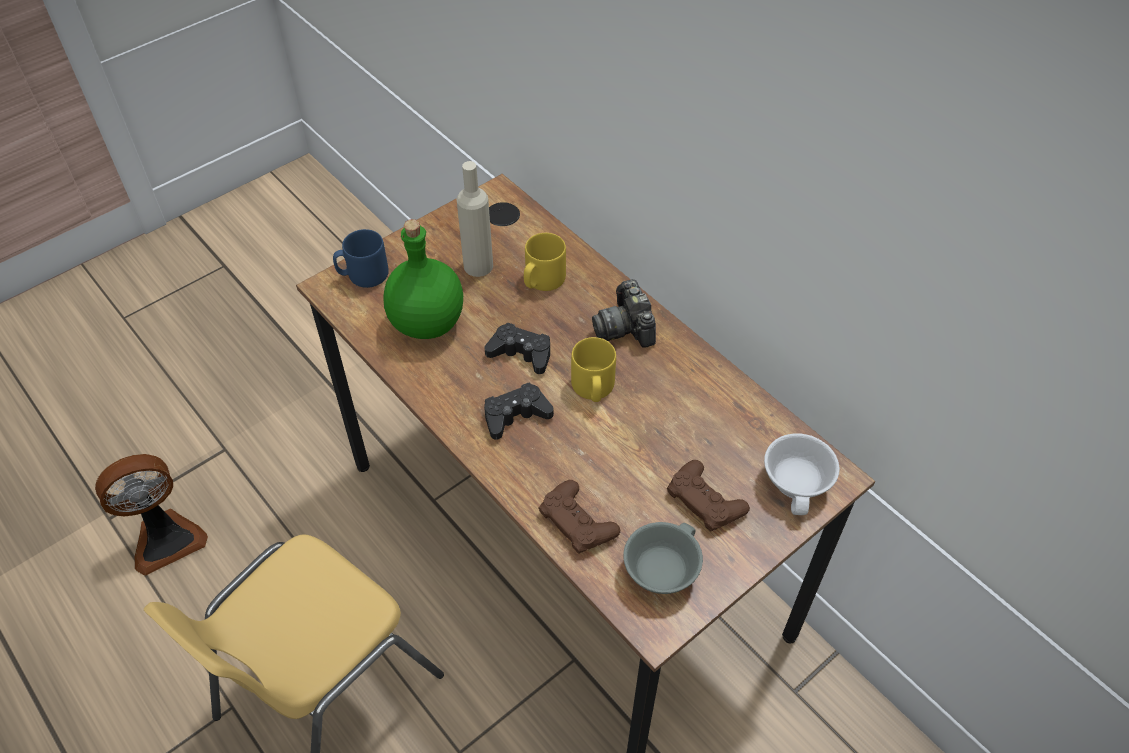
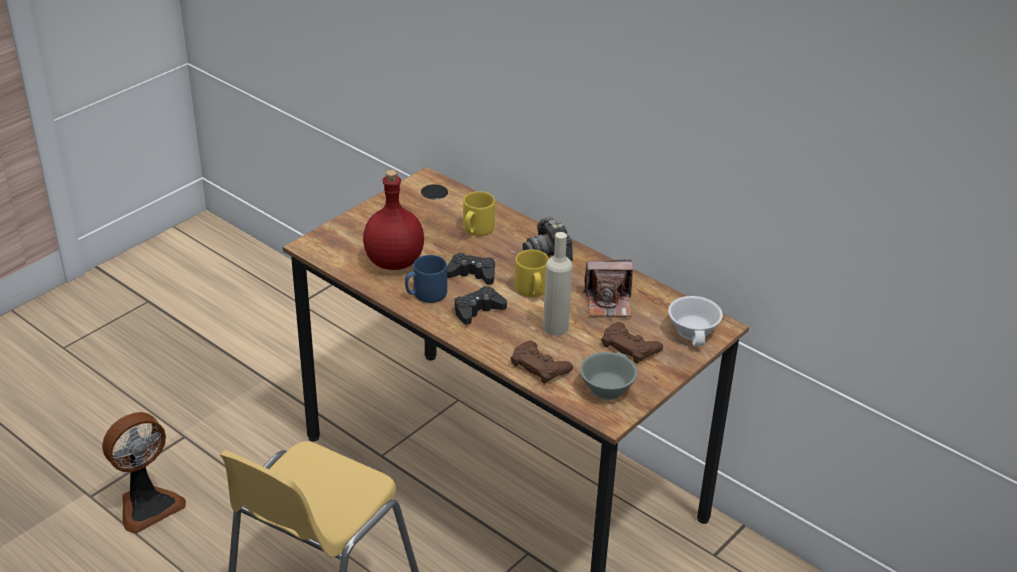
camera: 10 degrees left, 15 degrees down
(363, 275) = (335, 236): blue mug -> blue mug (426, 294)
(426, 324) = (394, 262): green bottle -> red bottle
(478, 266) = (424, 224): beige bottle -> beige bottle (555, 327)
(690, 420) = (609, 303): none -> camera

